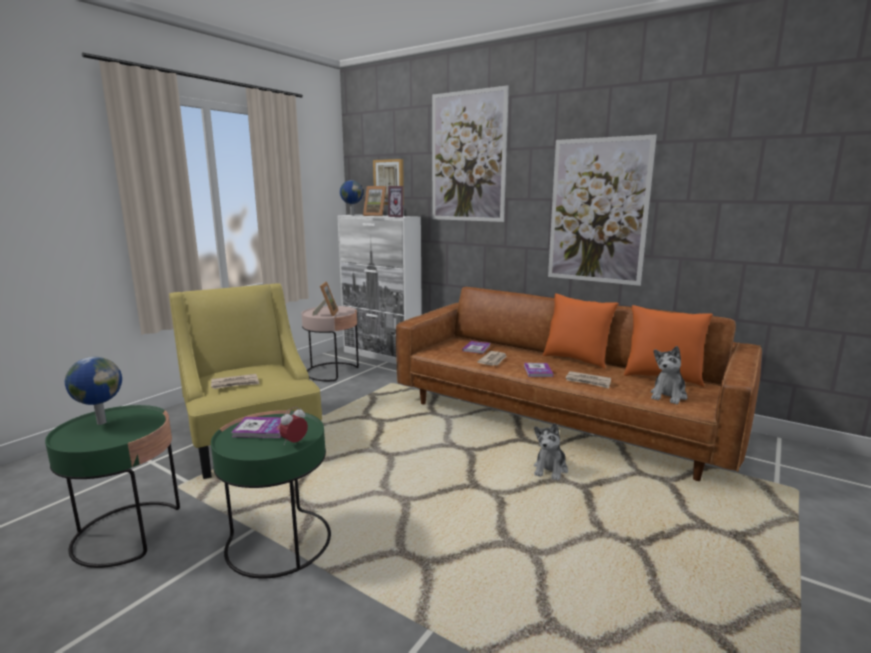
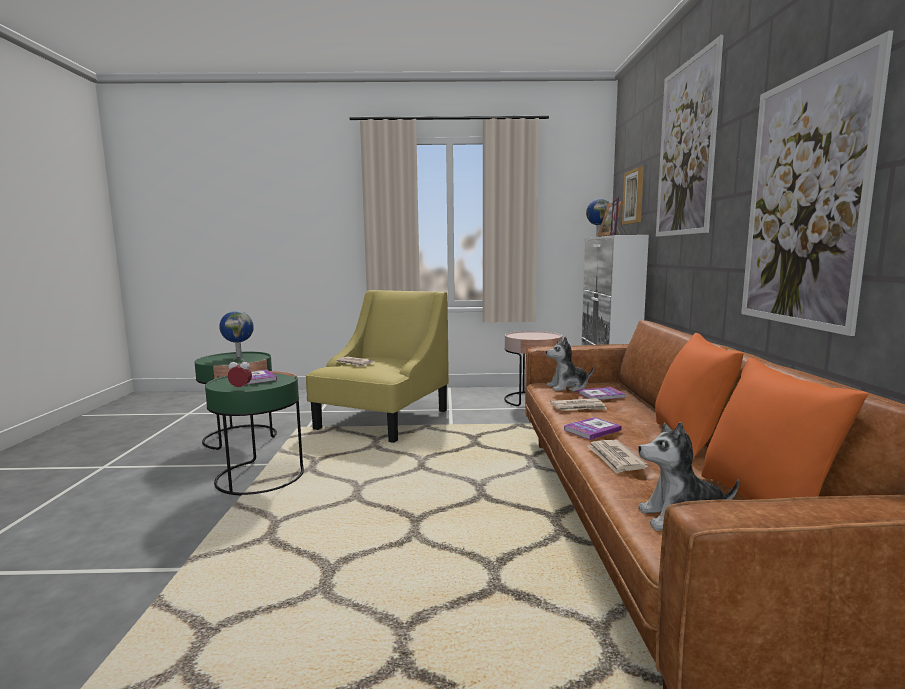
camera: 55 degrees right, 5 degrees down
(327, 313) = (525, 336): picture frame -> none
(550, 469) = (510, 553): plush toy -> plush toy (568, 387)

